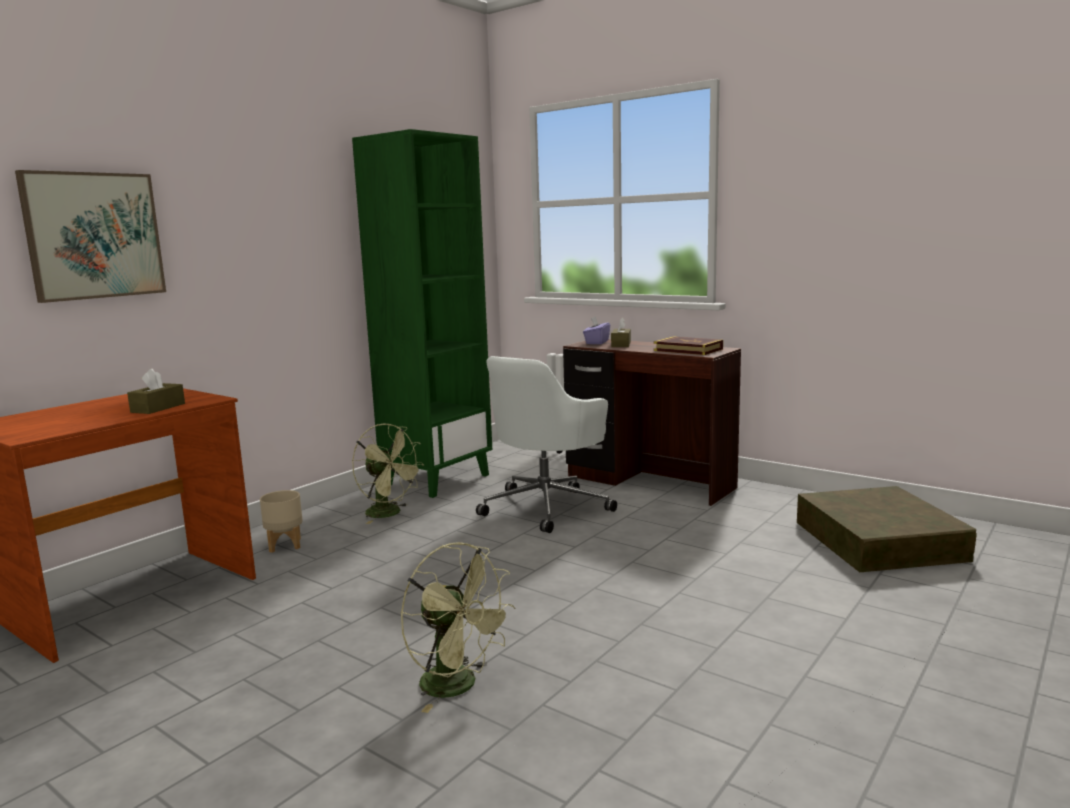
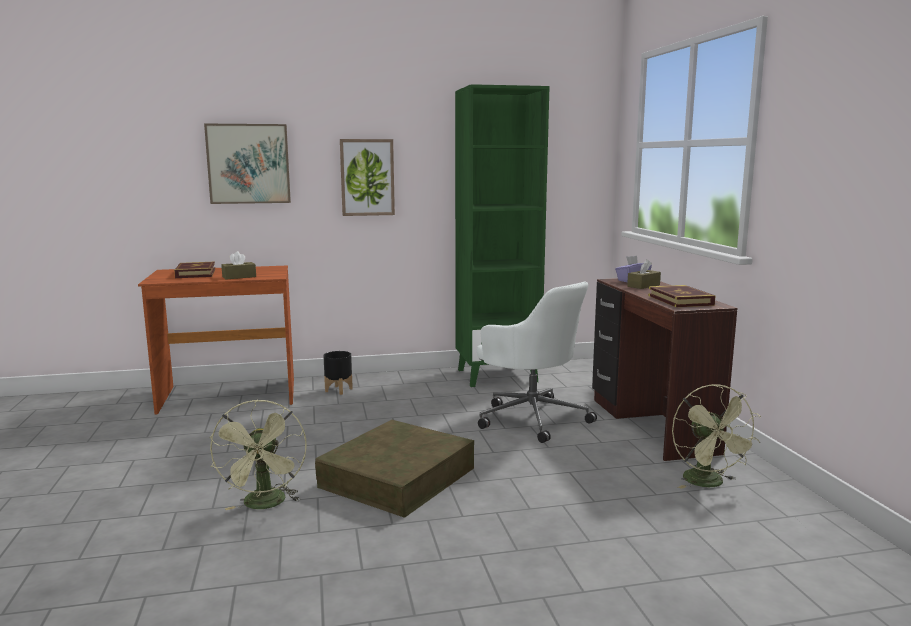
camera: 40 degrees right, 0 degrees up
(61, 417) = (196, 273): none -> book
(259, 250) = (367, 177): none -> picture
(285, 545) = (339, 390): beige planter -> black planter
(389, 514) = (425, 389): green fan -> green fan (709, 483)
(547, 507) = (531, 418): white office chair -> white office chair turned 120 degrees counterclockwise
(879, 540) = (767, 550): brown storage box -> brown storage box (398, 477)

